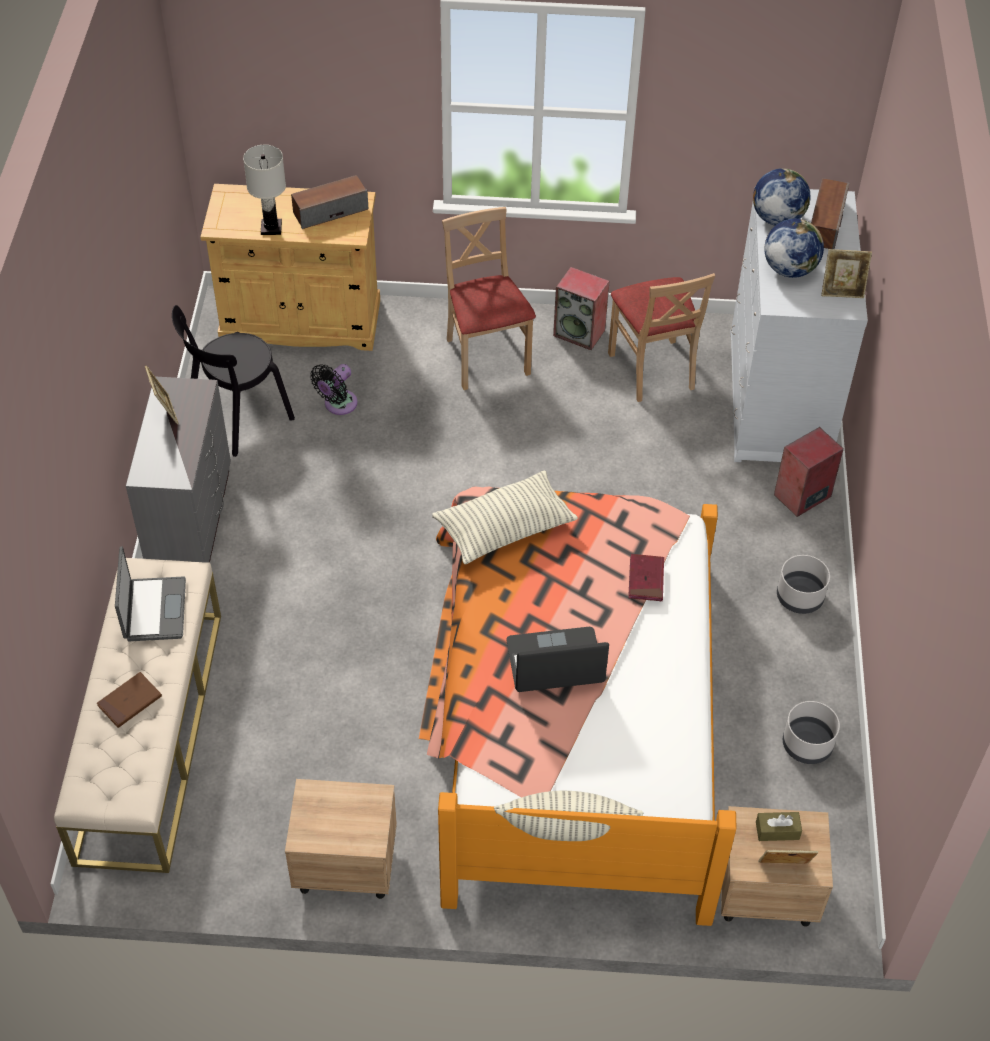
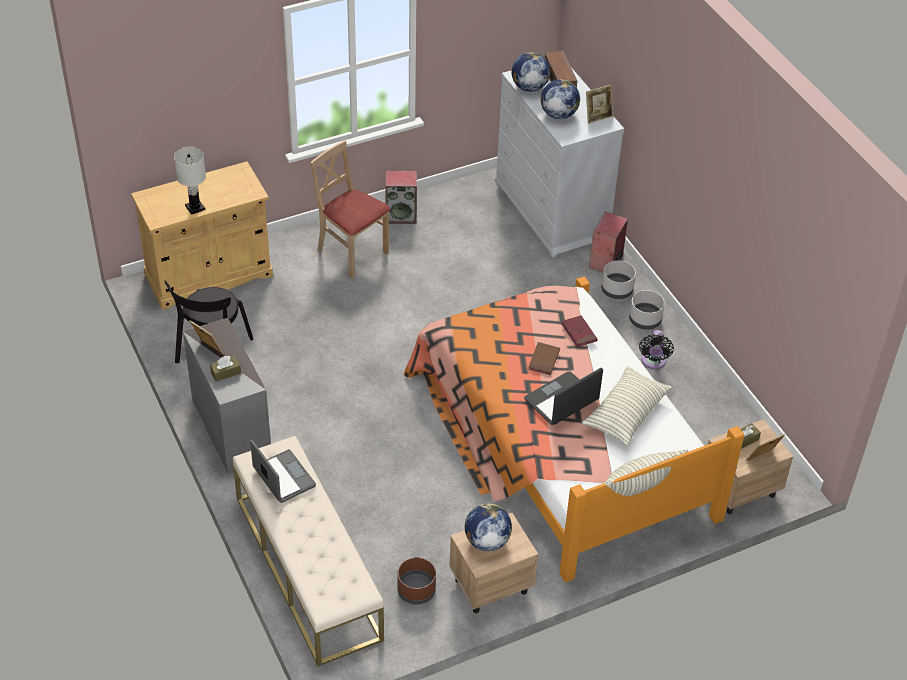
camera: 30 degrees left, 5 degrees down
(129, 701) = (311, 537): brown book -> brown book (544, 360)
(162, 448) = (226, 373): none -> brown tissue box
(252, 827) = (416, 591): none -> brown planter
(330, 211) = (226, 183): speaker -> none
(334, 809) = (486, 541): none -> globe
(338, 405) = (276, 318): black fan -> black fan (653, 362)
(504, 528) = (473, 338): pillow -> pillow (625, 414)
(652, 370) = (463, 221): beige chair -> none
(807, 745) = (706, 400): grey planter -> grey planter (617, 290)

